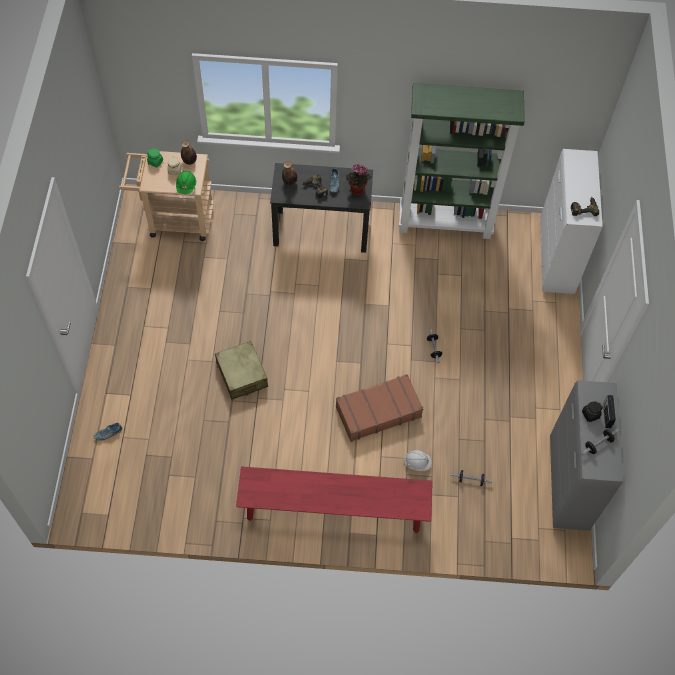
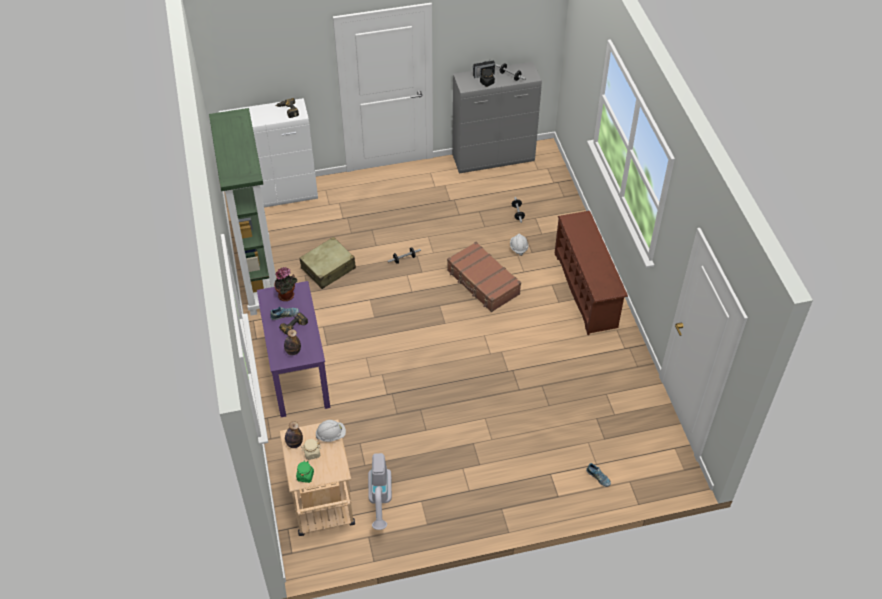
camera: 105 degrees left, 10 degrees down
(164, 259) = (380, 501): none -> vacuum cleaner
(186, 186) = (331, 435): green hard hat -> white hard hat
(242, 375) = (489, 390): beige suitcase -> beige suitcase (328, 268)
(321, 230) = (297, 372): black desk -> purple desk
(333, 510) = (586, 290): red bench -> brown shoe rack

